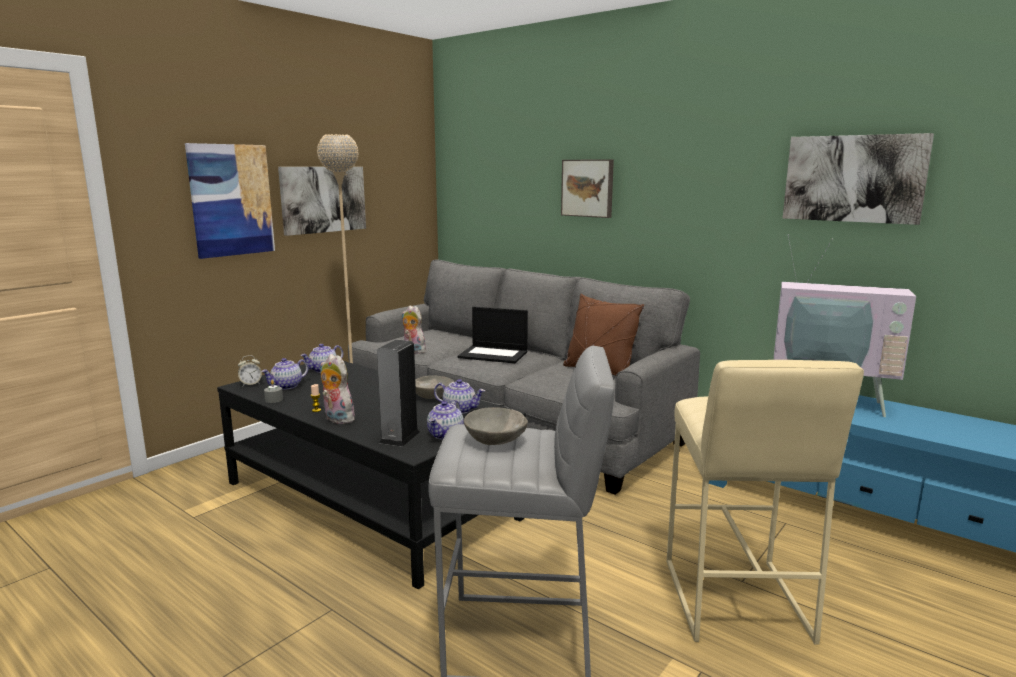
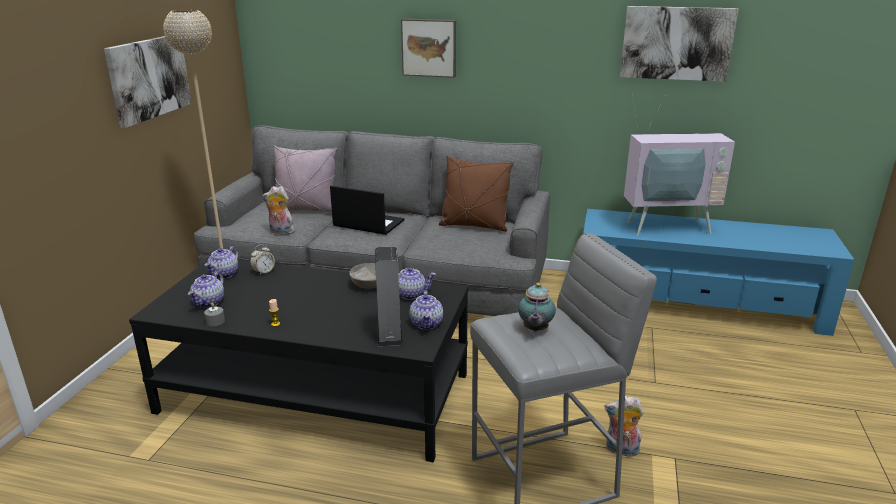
camera: 25 degrees left, 10 degrees up
(231, 200) = (66, 97): picture -> none
(250, 384) = (164, 308): alarm clock -> alarm clock (263, 272)
(336, 419) = (308, 330): plush toy -> plush toy (621, 450)
(454, 339) = (306, 210): none -> purple pillow
(494, 354) = (367, 223): laptop -> laptop turned 150 degrees counterclockwise
(495, 440) = (535, 330): grey bowl -> teapot
(736, 601) = (661, 399): beige stool -> none

